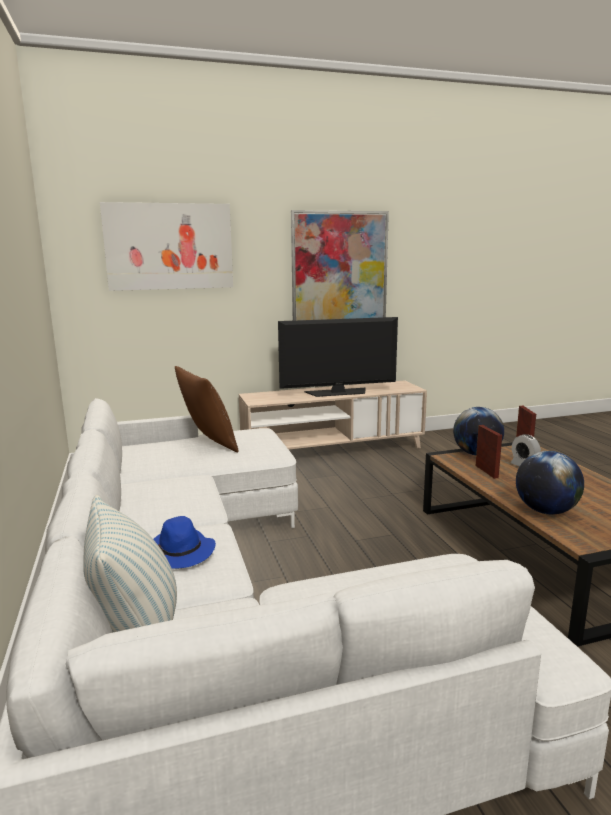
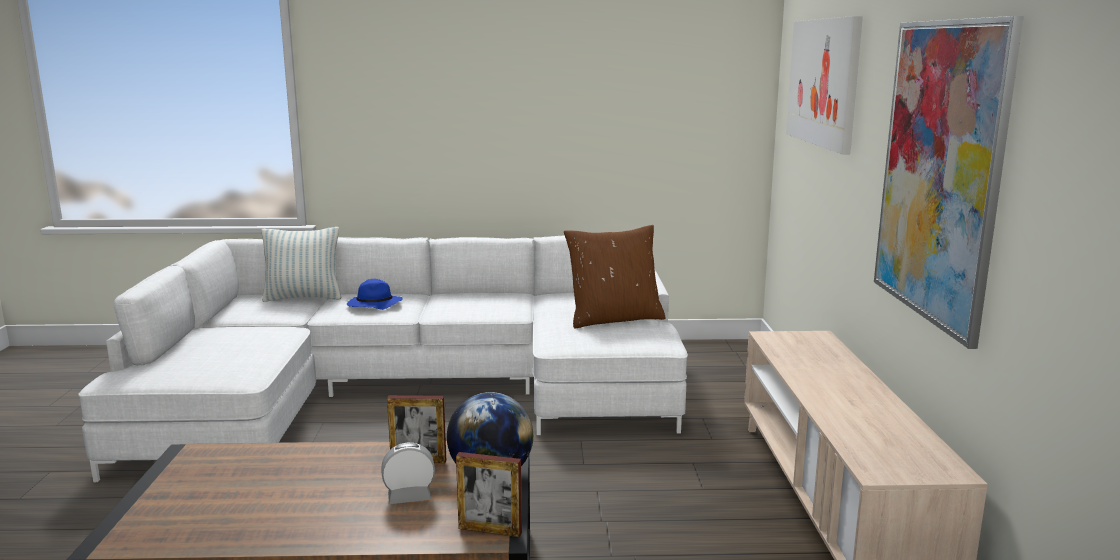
camera: 105 degrees right, 0 degrees up
(338, 392) = (834, 394): television -> none
(545, 511) = (275, 459): globe -> none

